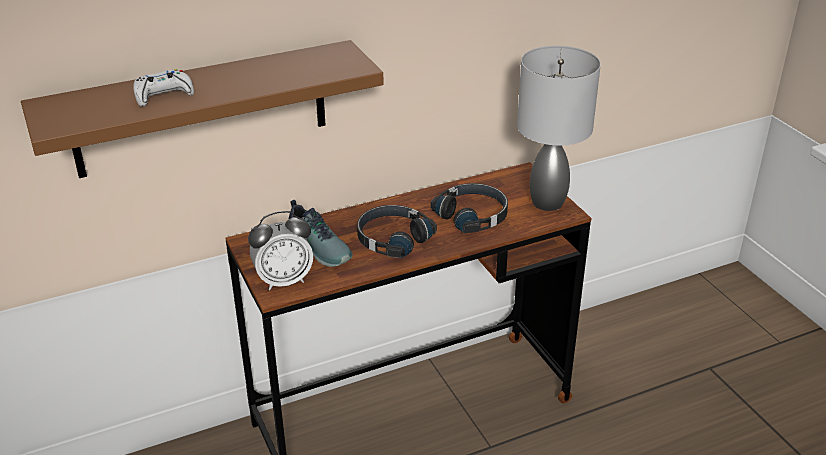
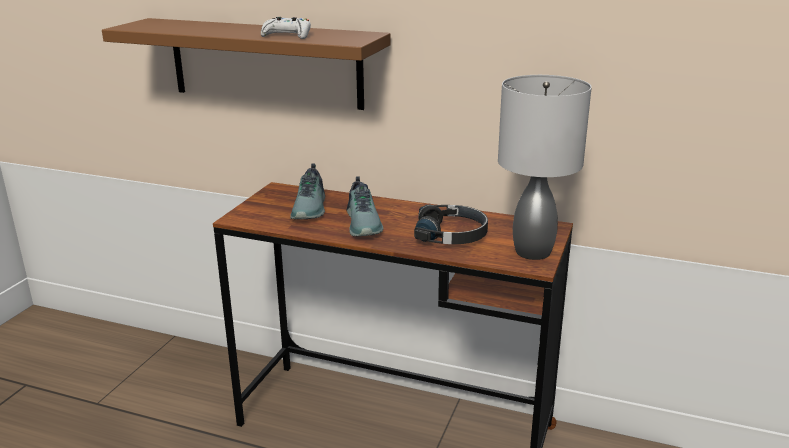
camera: 45 degrees right, 10 degrees down
(163, 95) = (209, 28): white game controller -> white game controller (287, 35)
(284, 280) = (254, 215): alarm clock -> none
(392, 239) = (365, 223): black headphones -> shoe

